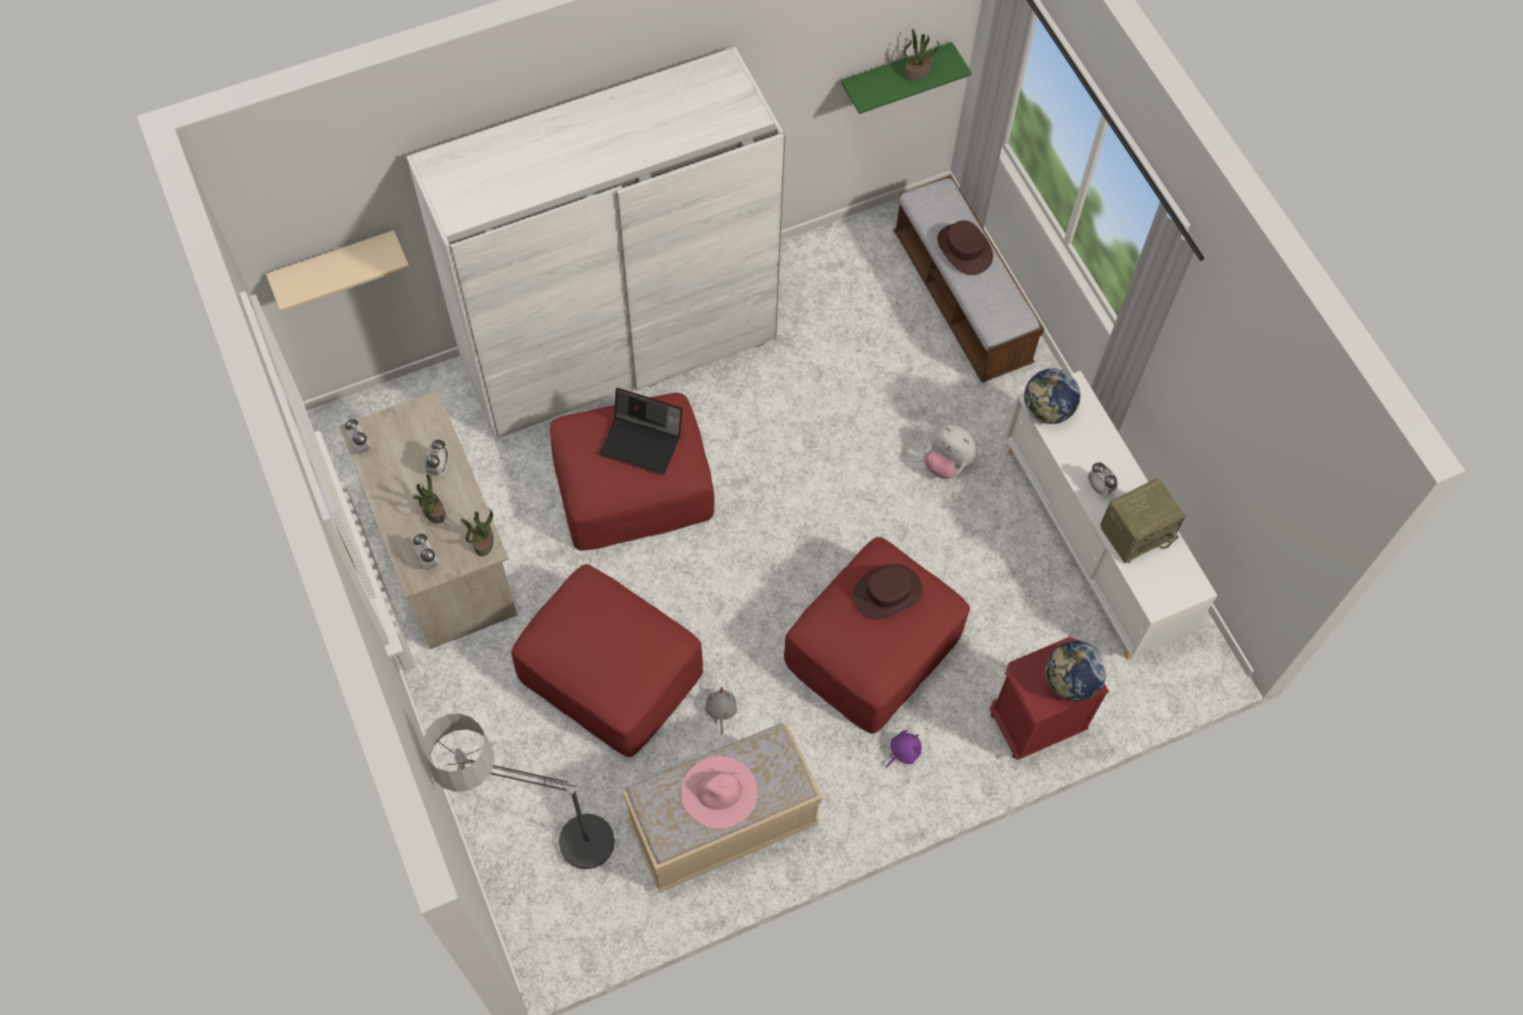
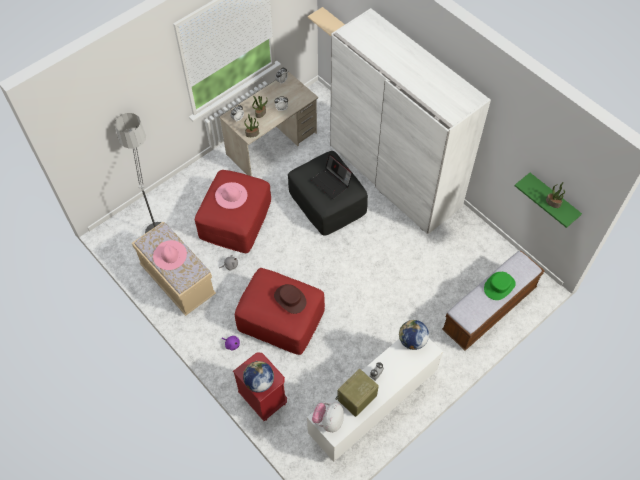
camera: 75 degrees right, 5 degrees down
(600, 639) = (231, 195): none -> pink hat
(633, 486) = (327, 201): red ottoman -> black ottoman
(642, 442) = (332, 183): laptop -> laptop turned 45 degrees counterclockwise
(947, 463) = (391, 326): plush toy -> plush toy (328, 421)
(964, 249) = (499, 286): brown hat -> green hat
(1136, 532) = (356, 399): radio -> radio turned 90 degrees clockwise

